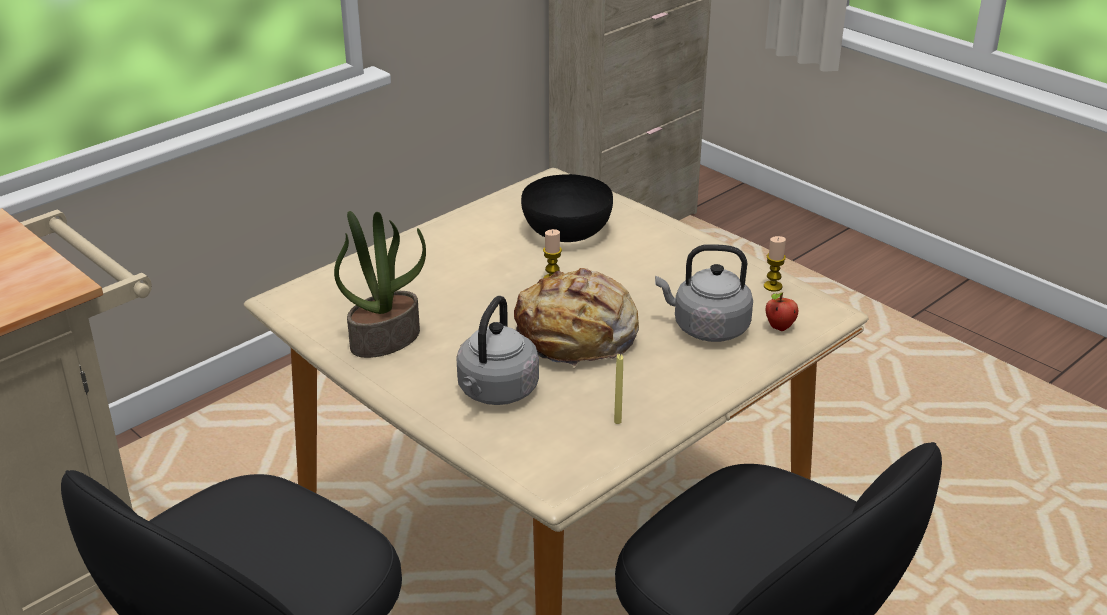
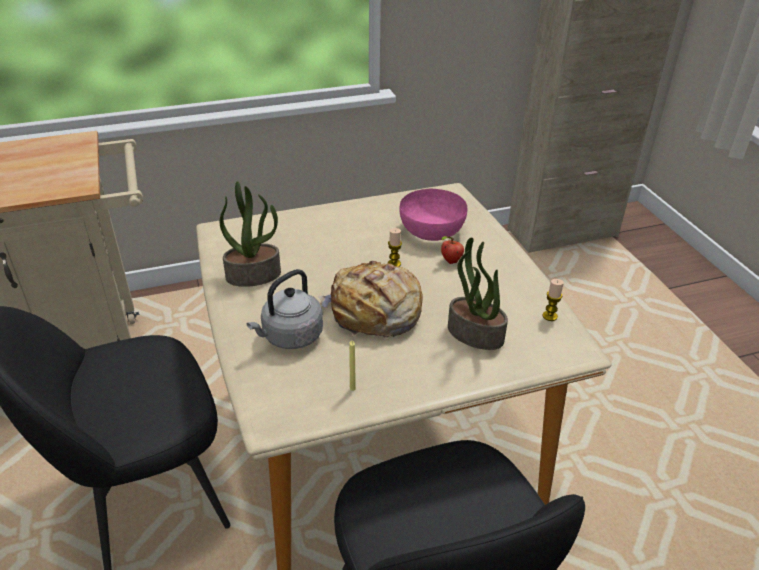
camera: 25 degrees right, 5 degrees up
(567, 232) = (431, 232): black bowl -> pink bowl
(706, 328) = (474, 334): grey kettle -> potted plant
(779, 328) = (530, 352): apple -> apple (450, 261)

